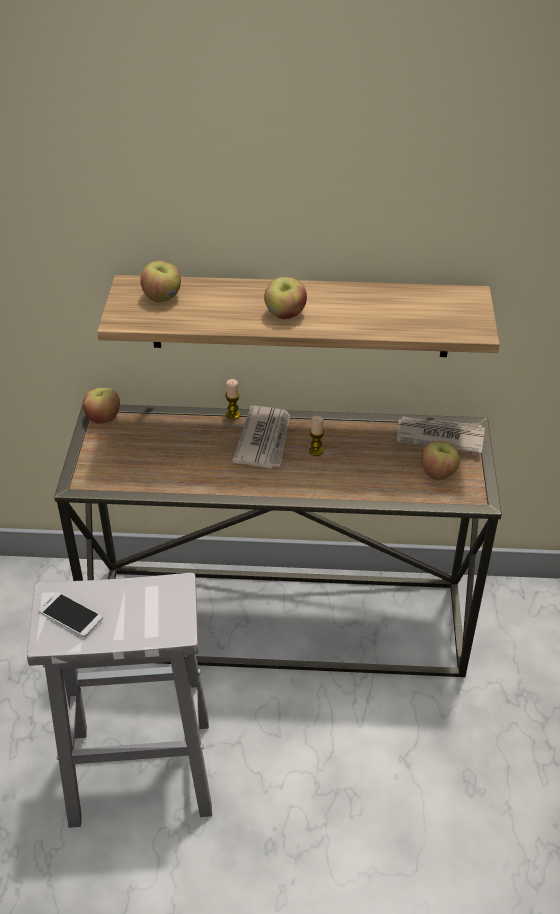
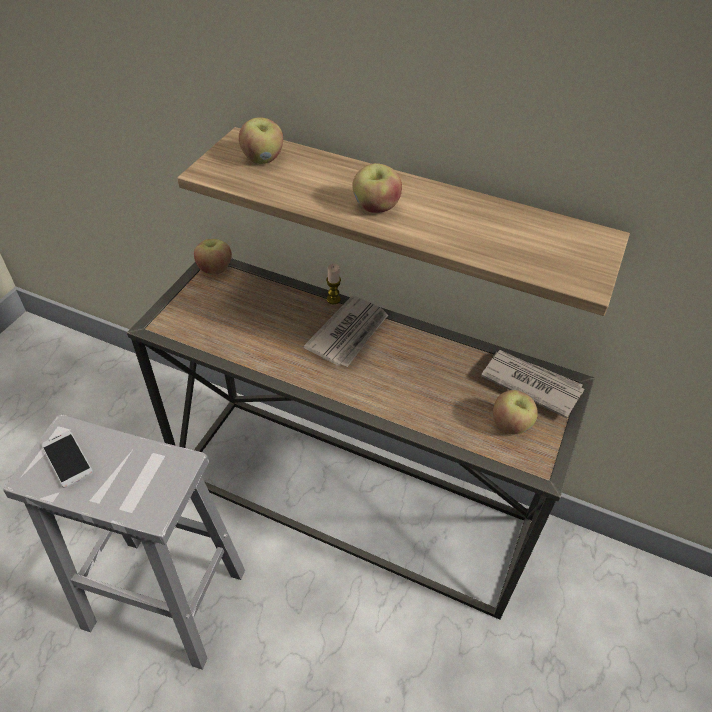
camera: 20 degrees right, 5 degrees up
(316, 451) = (394, 360): candle -> none

